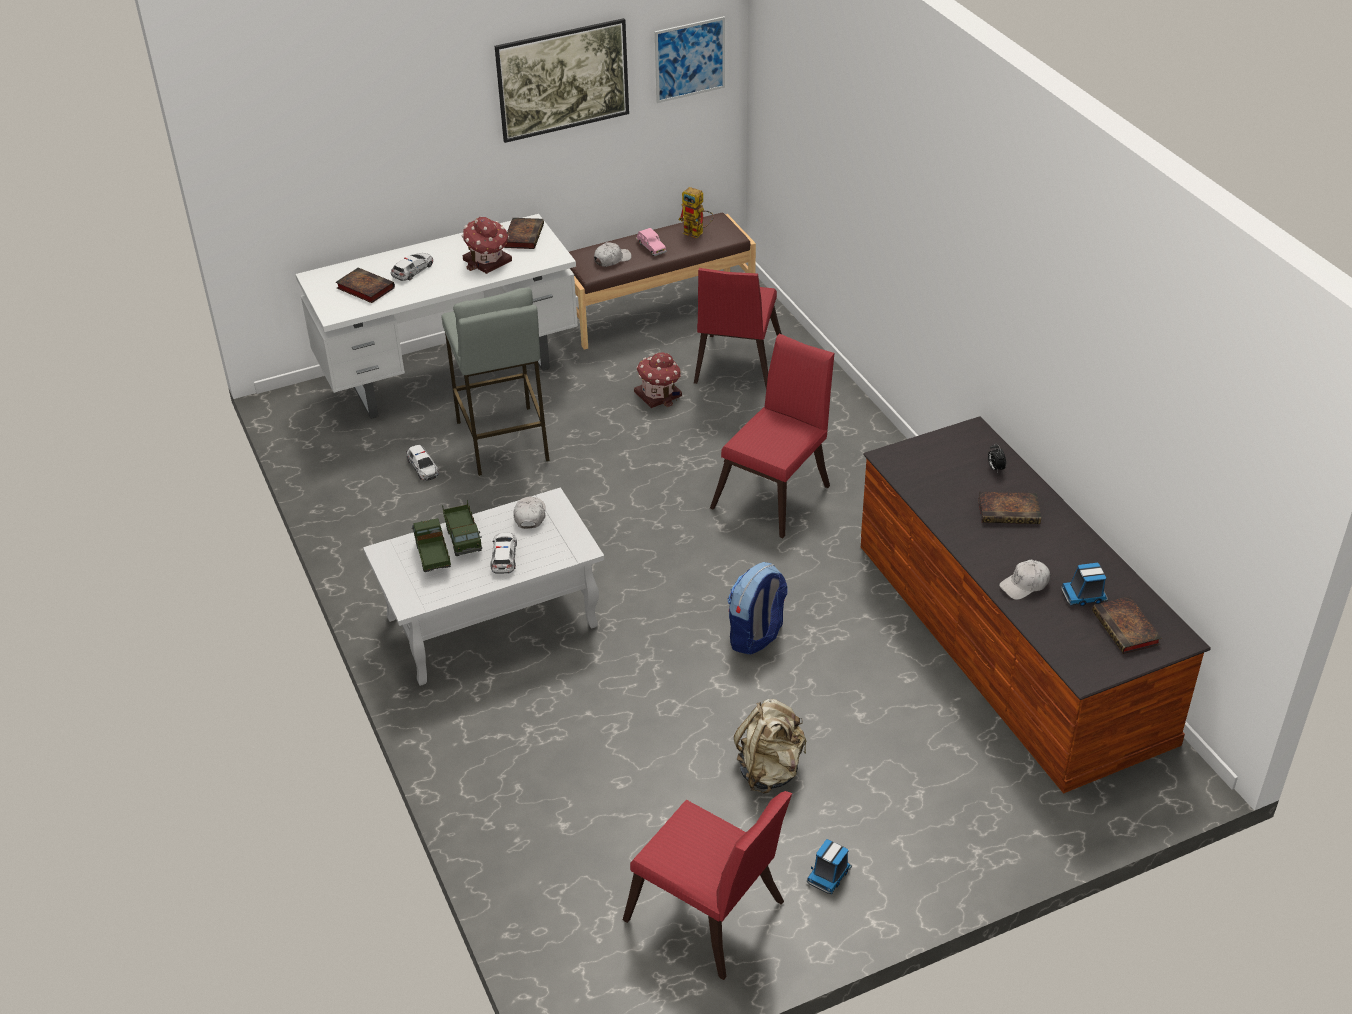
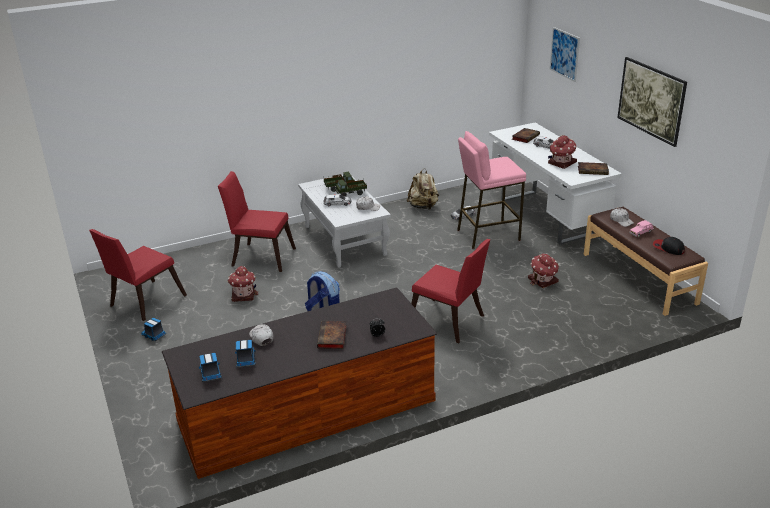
camera: 90 degrees right, 10 degrees down
(503, 441) = (487, 235): grey stool -> pink stool
(685, 756) = (243, 294): none -> toy house
(690, 59) = (715, 136): picture -> picture (564, 54)
(697, 233) = (668, 248): toy robot -> cap
(736, 367) = (581, 308): red chair -> red chair (260, 256)
(770, 770) = (226, 319): beige backpack -> beige backpack (423, 207)
(1127, 629) = (210, 374): book -> toy truck

